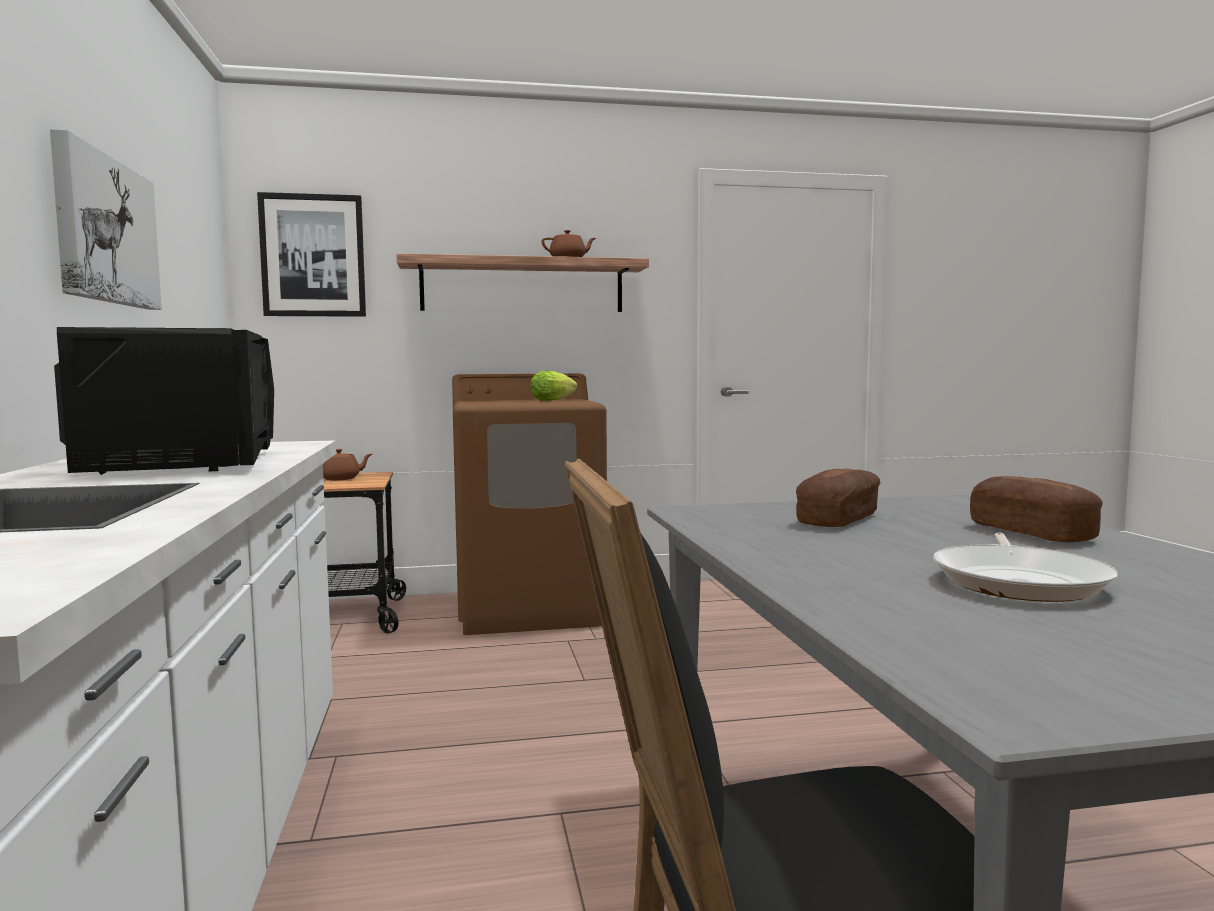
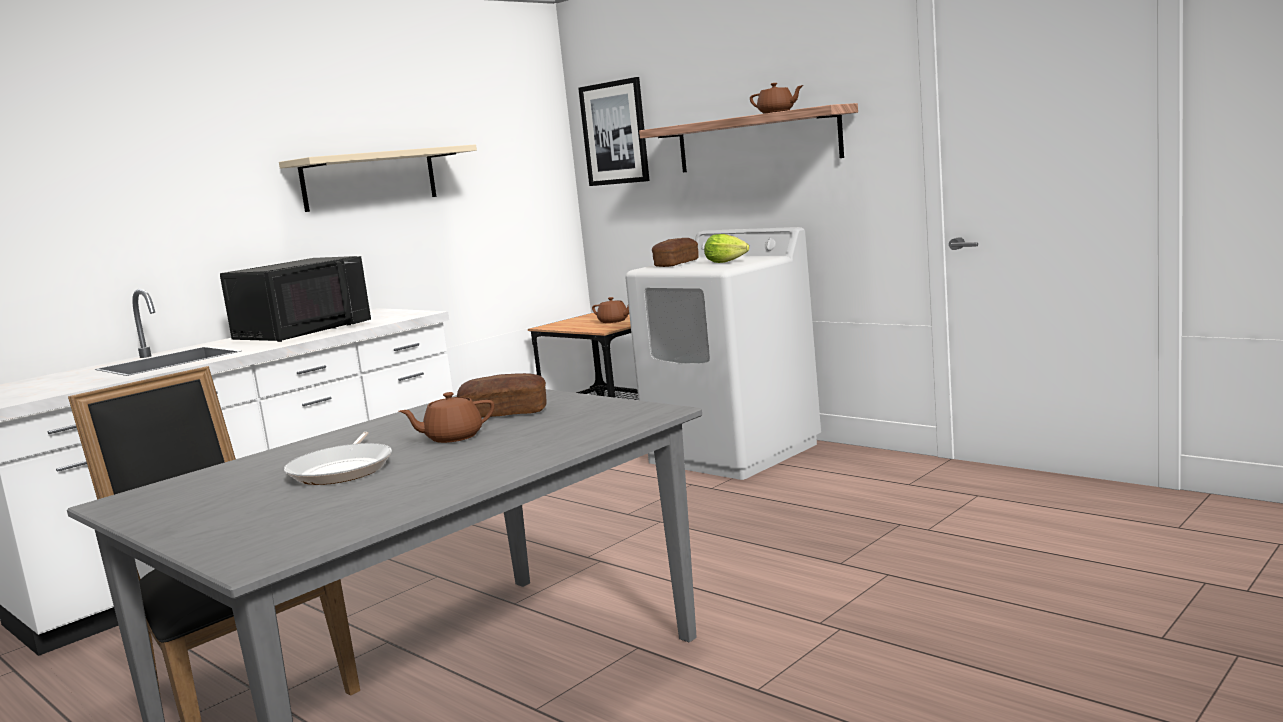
camera: 55 degrees right, 5 degrees up
(105, 231) = (369, 179): picture -> beige shelf
(529, 609) = (733, 453): brown washing machine -> white washing machine
(925, 540) = (452, 437): none -> brown teapot
(1019, 581) = (343, 469): frying pan -> frying pan turned 75 degrees counterclockwise
(1031, 532) = (517, 447): bread -> bread (676, 264)

